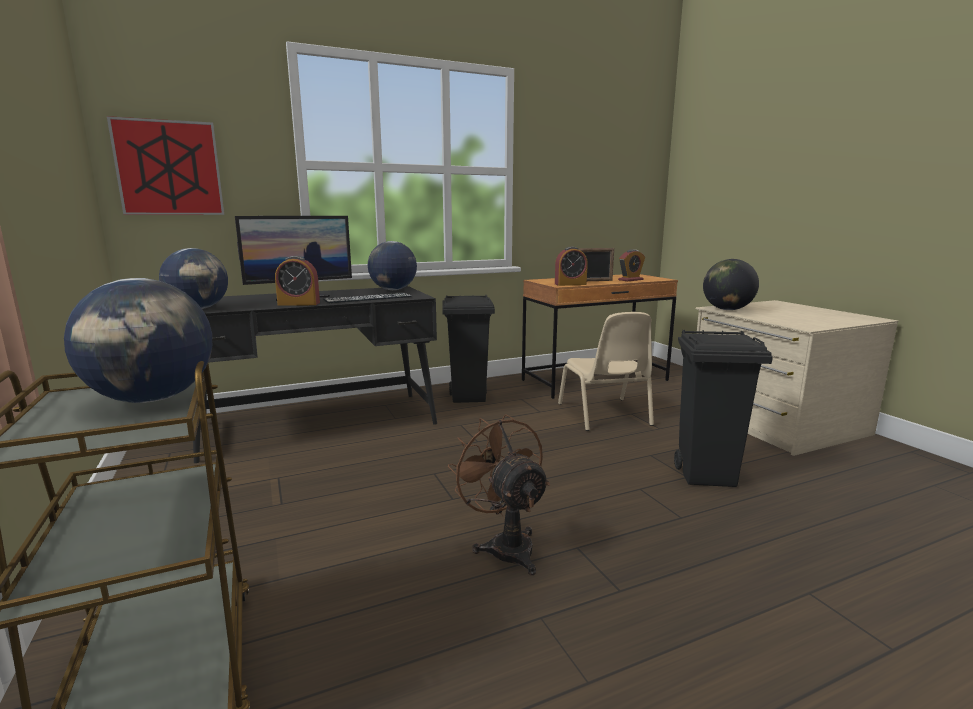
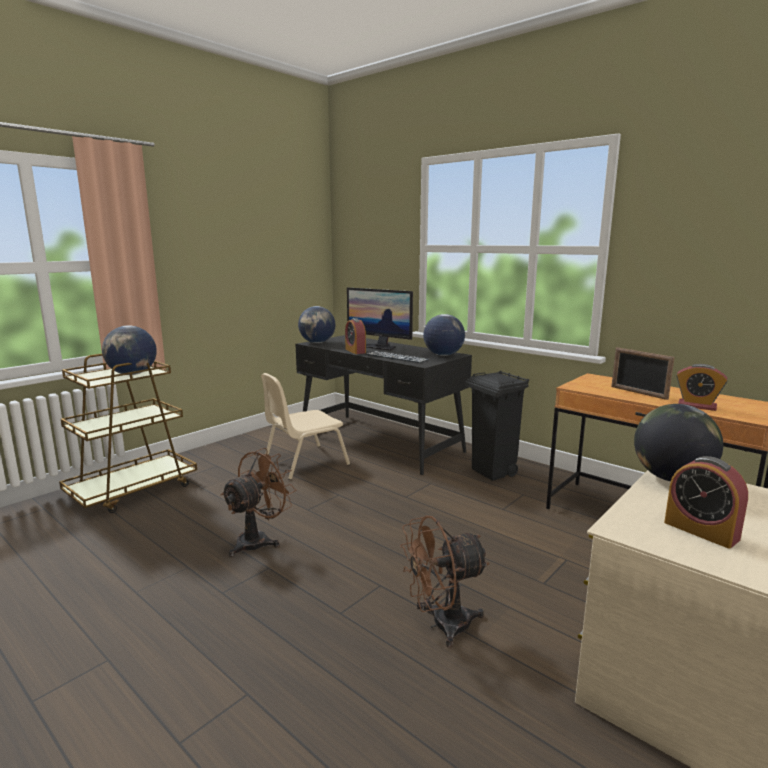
camera: 65 degrees right, 0 degrees up
(169, 168) = (358, 252): picture -> none
(570, 284) = (590, 389): alarm clock -> alarm clock (701, 531)
(604, 415) = (540, 544): beige chair -> beige chair (304, 462)
(707, 476) = (441, 625): black trash can -> brown fan

